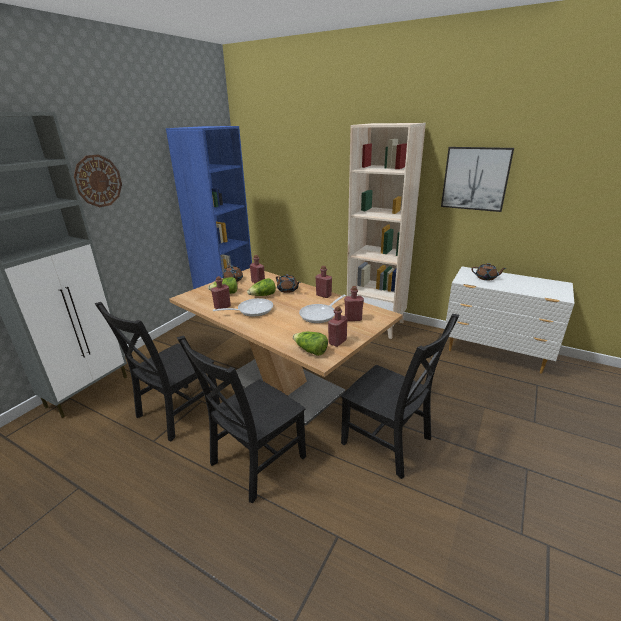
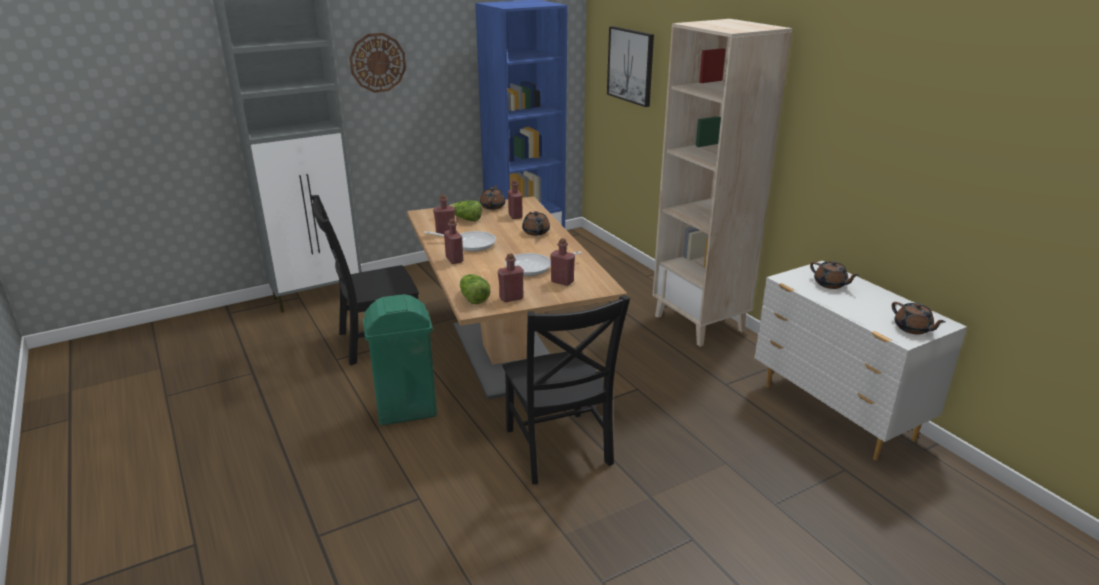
camera: 30 degrees right, 0 degrees up
(254, 462) = (406, 411): black chair -> green trash can
(263, 296) = (500, 232): lettuce -> none
(323, 295) = (567, 248): red bottle -> red bottle (454, 260)
(475, 178) = (849, 124): picture -> picture (631, 65)
(557, 291) = (913, 329): none -> brown teapot

